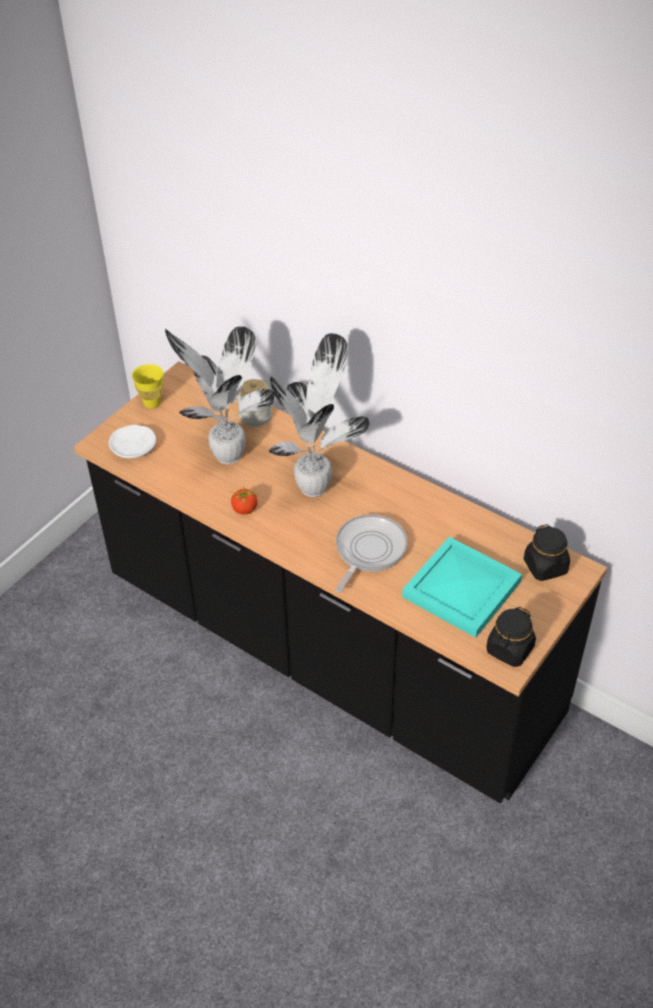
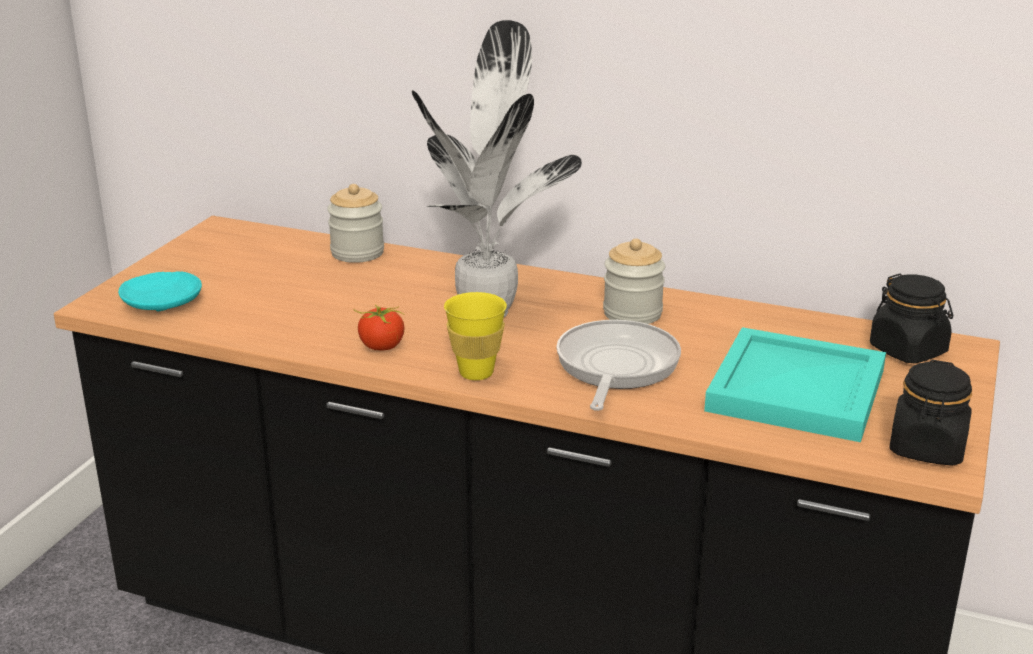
camera: 15 degrees left, 20 degrees down
(134, 447) = (163, 302): white plate -> turquoise plate
(152, 403) = (181, 256): yellow cup -> yellow cup (476, 373)
(225, 455) = (324, 295): potted plant -> none
(398, 504) = (632, 313): none -> jar

